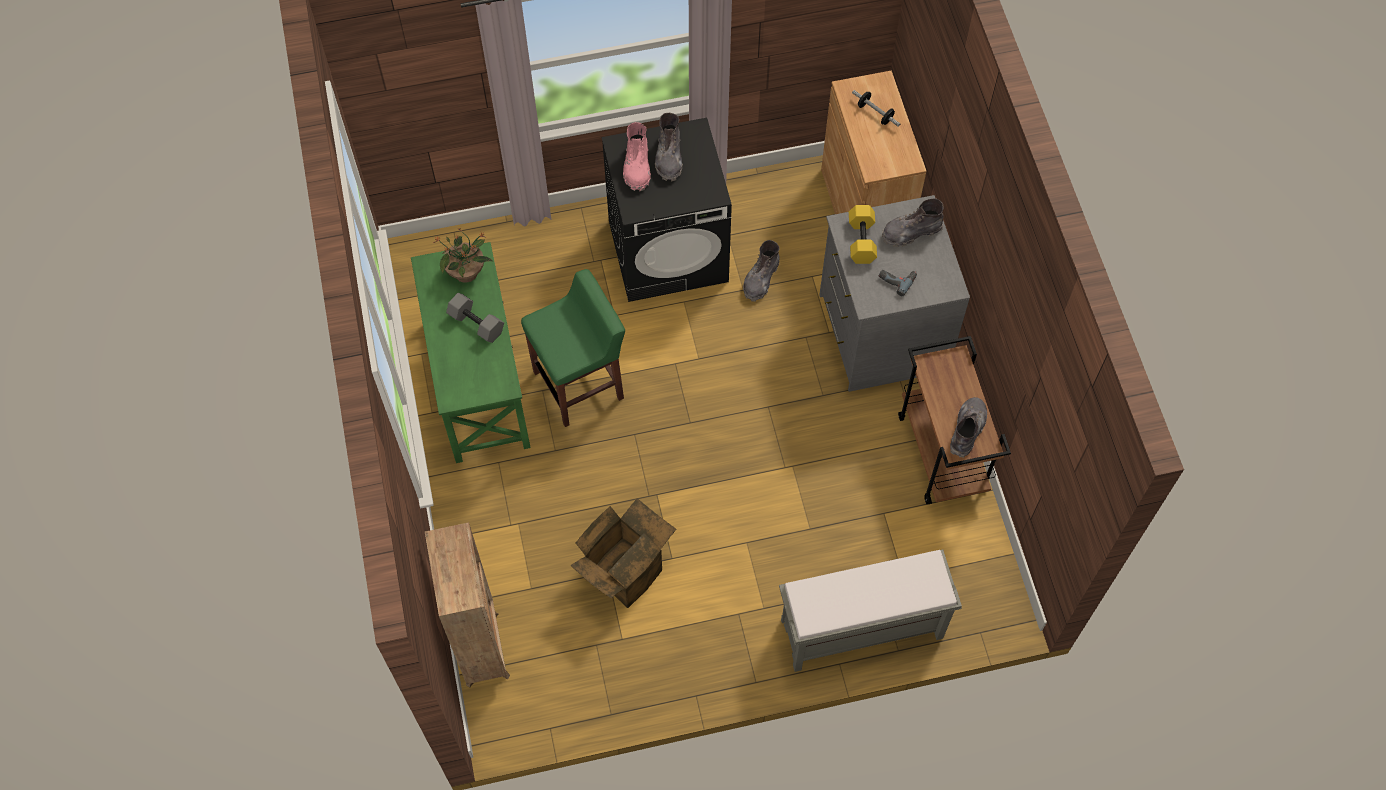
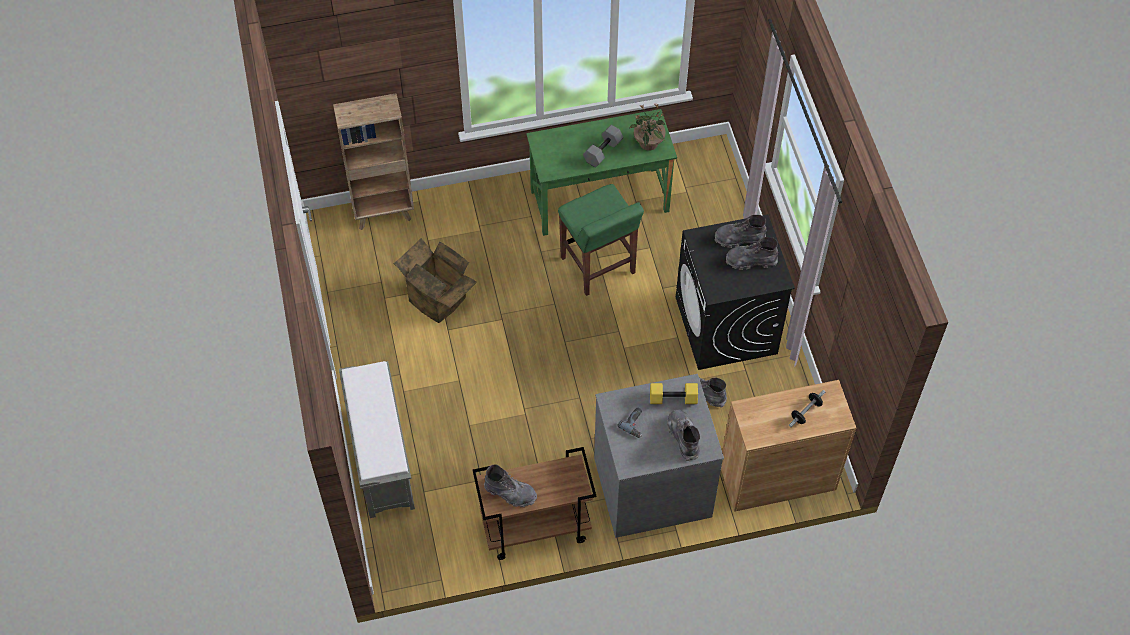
camera: 90 degrees right, 5 degrees down
(637, 167) = (739, 239): pink boot -> grey boot

